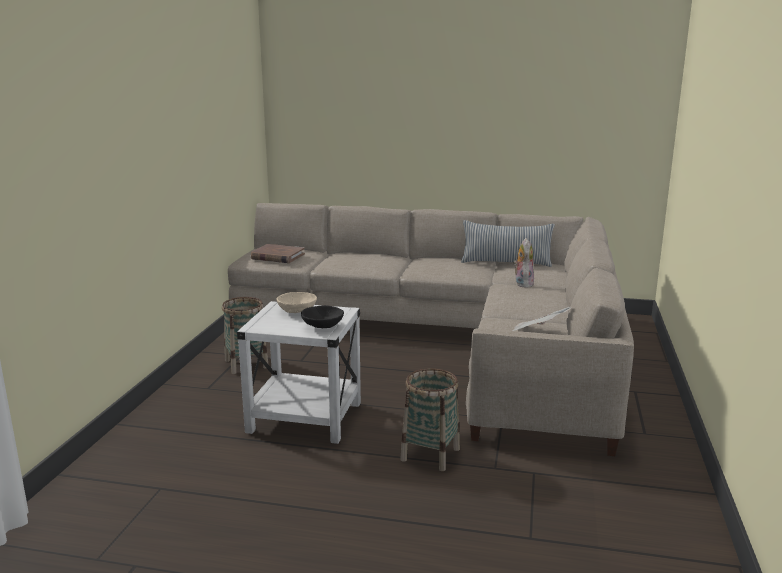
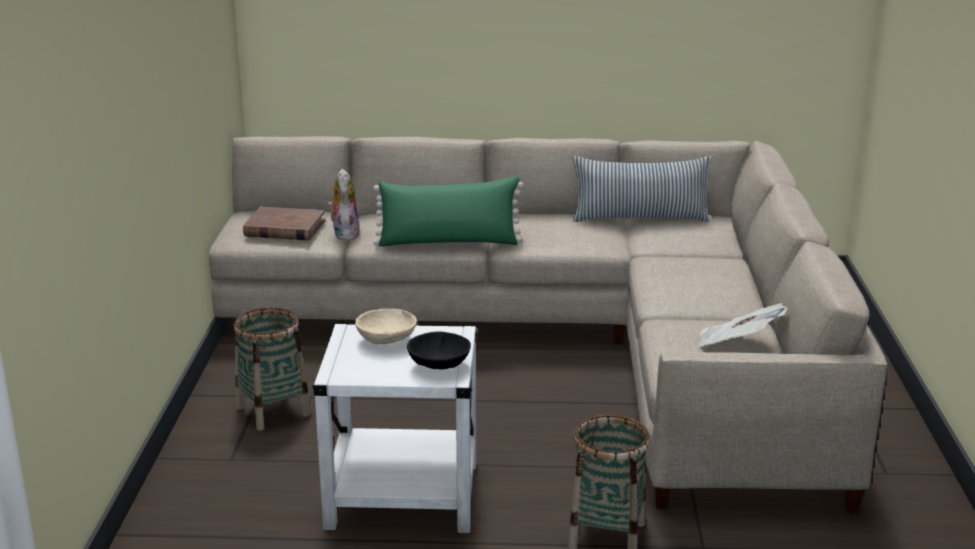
camera: 10 degrees left, 5 degrees up
(376, 269) = (448, 242): none -> green pillow
(522, 284) = (678, 255): plush toy -> plush toy (344, 234)

